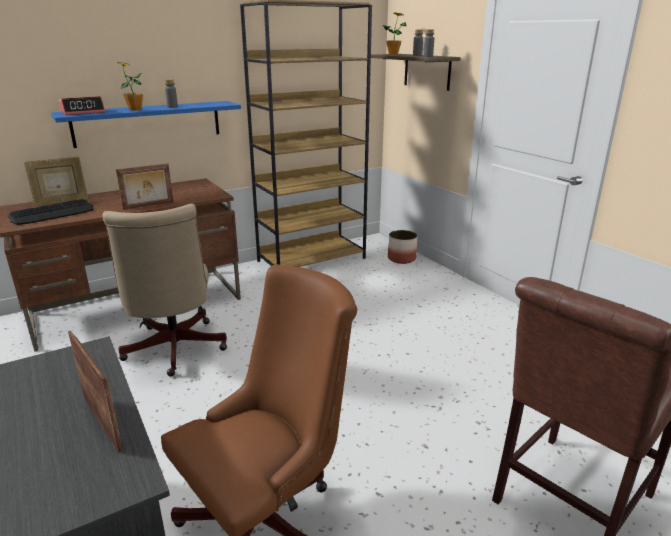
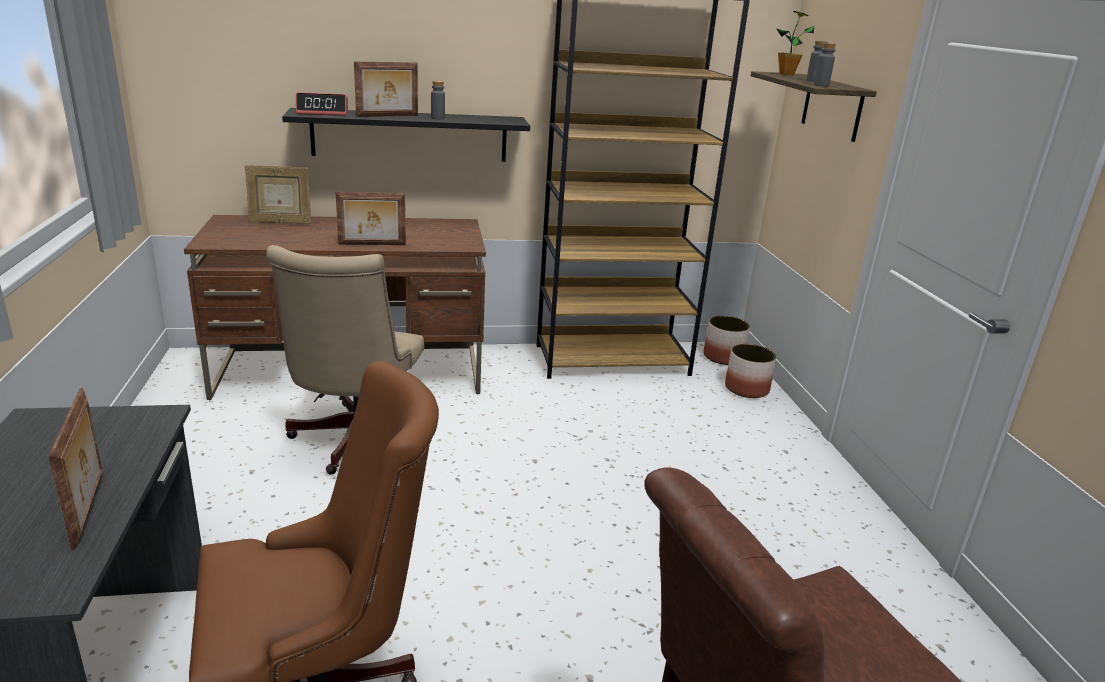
camera: 20 degrees right, 0 degrees up
(52, 213) = (258, 235): keyboard -> none
(135, 109) = (388, 116): potted plant -> picture frame
(148, 123) = (410, 135): blue shelf -> black shelf
(376, 243) = (723, 357): none -> planter

